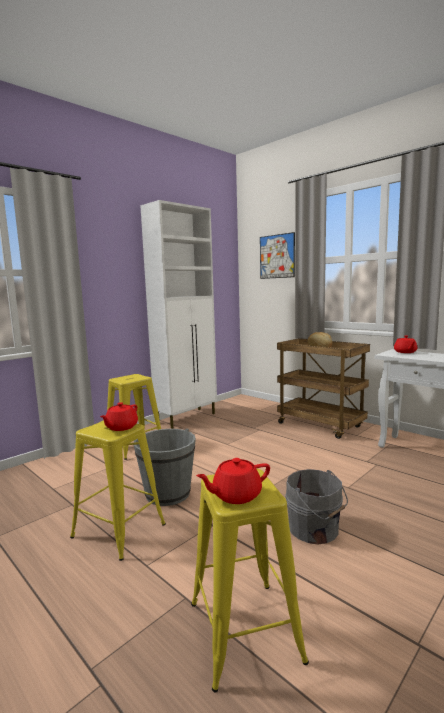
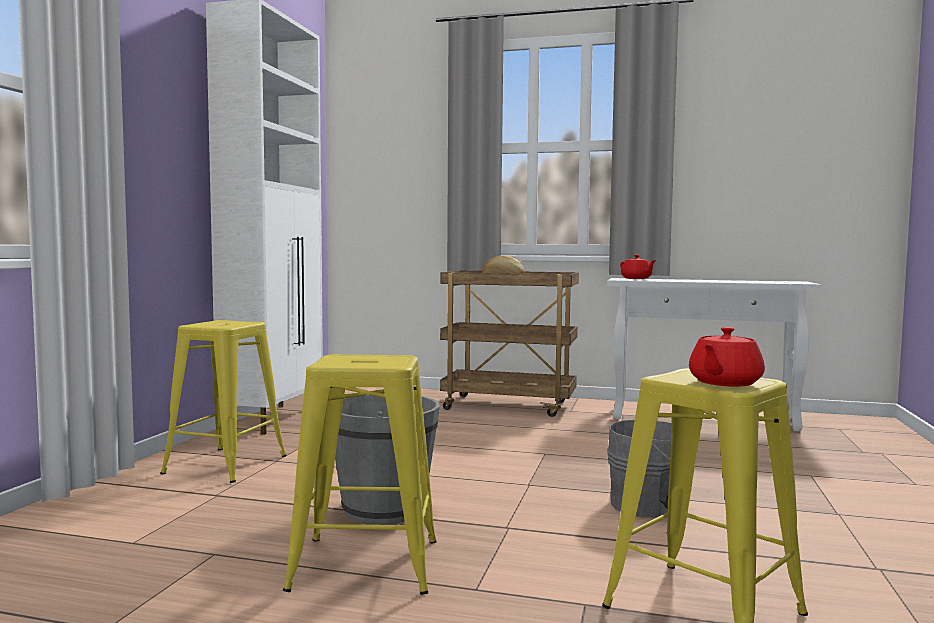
camera: 30 degrees left, 5 degrees down
(121, 427) = (383, 358): red teapot -> none
(277, 256) = (407, 138): picture -> none

